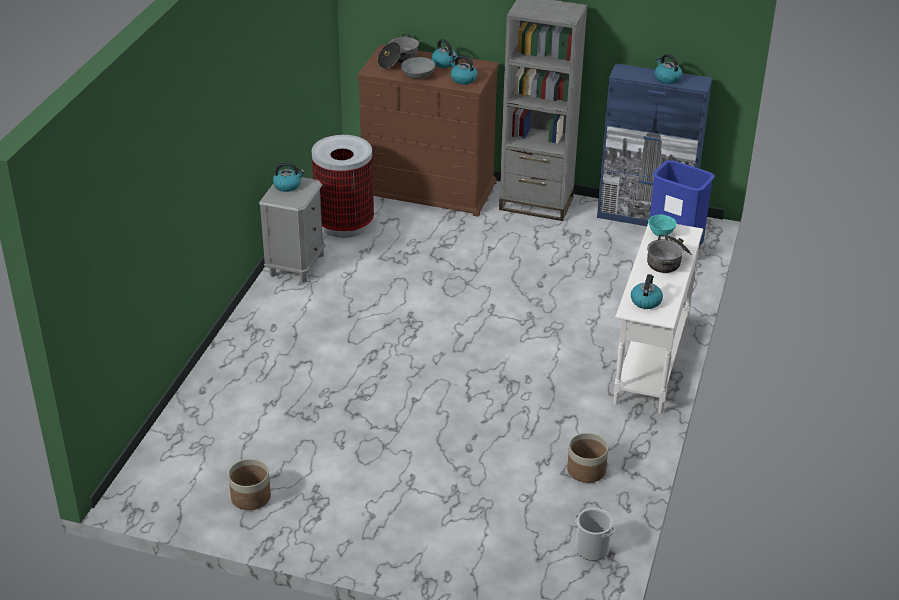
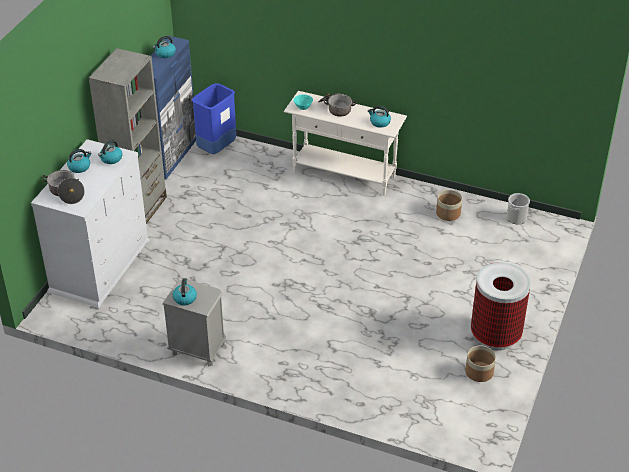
camera: 85 degrees left, 5 degrees up
(344, 225) = (143, 319): trash can -> trash can (496, 335)
(418, 75) = (97, 183): grey bowl -> none
(429, 189) = (100, 266): brown dresser -> white dresser

